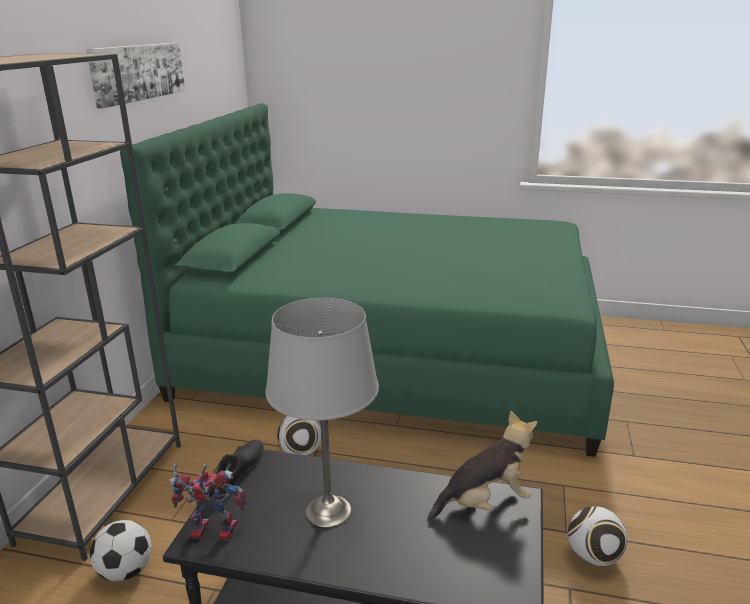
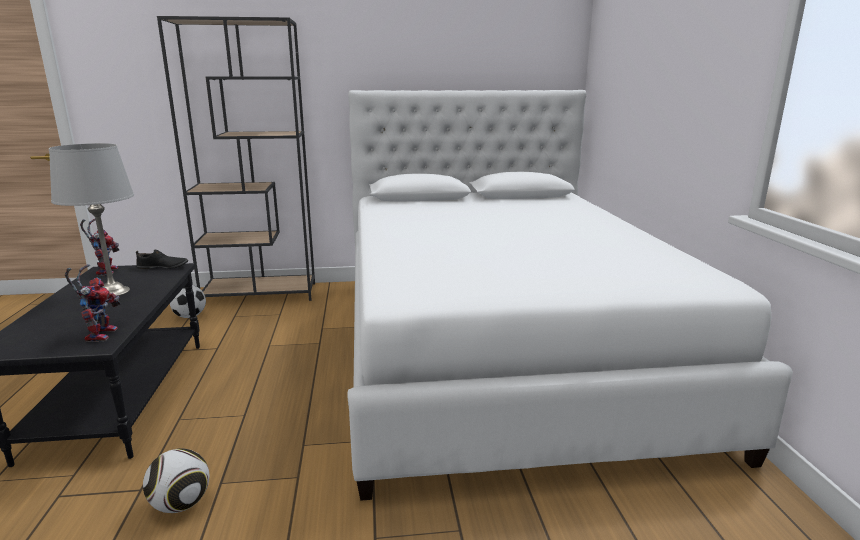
camera: 70 degrees right, 5 degrees down
(138, 72) = (402, 44): picture -> none
(301, 452) = (315, 338): football -> none
(393, 354) = (499, 346): green bed -> white bed
(484, 503) = (100, 333): plush toy -> toy robot

